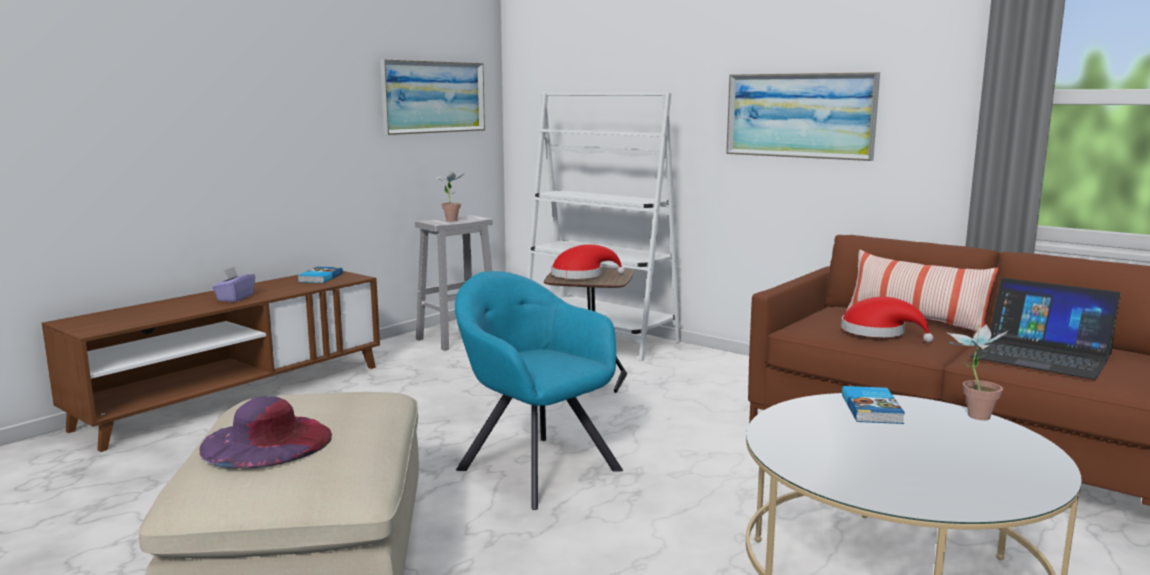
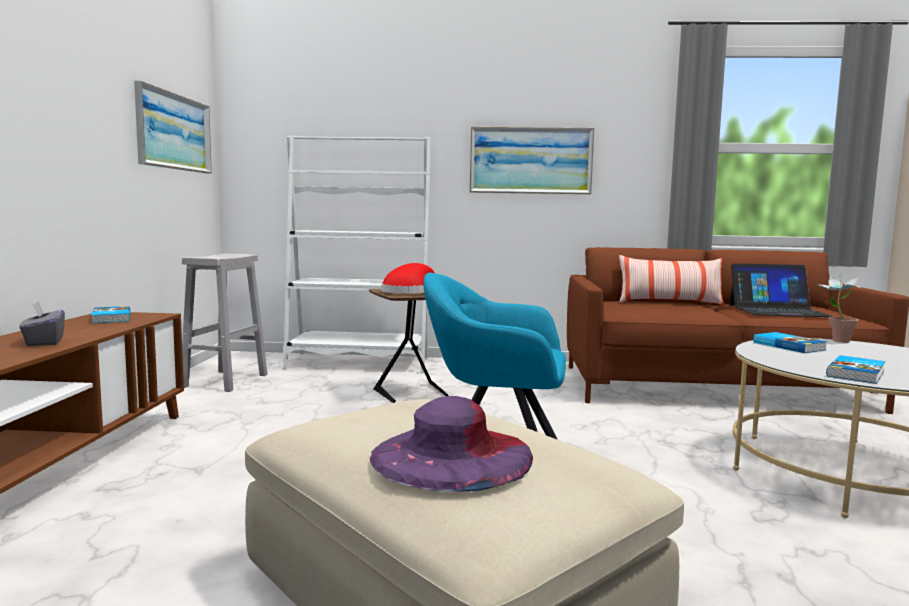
camera: 35 degrees left, 5 degrees down
(235, 298) = (44, 342): purple tissue box -> grey tissue box
(451, 220) = (218, 256): potted plant -> none
(821, 459) = (857, 373): none -> book
(878, 332) = (672, 309): red hat -> none

